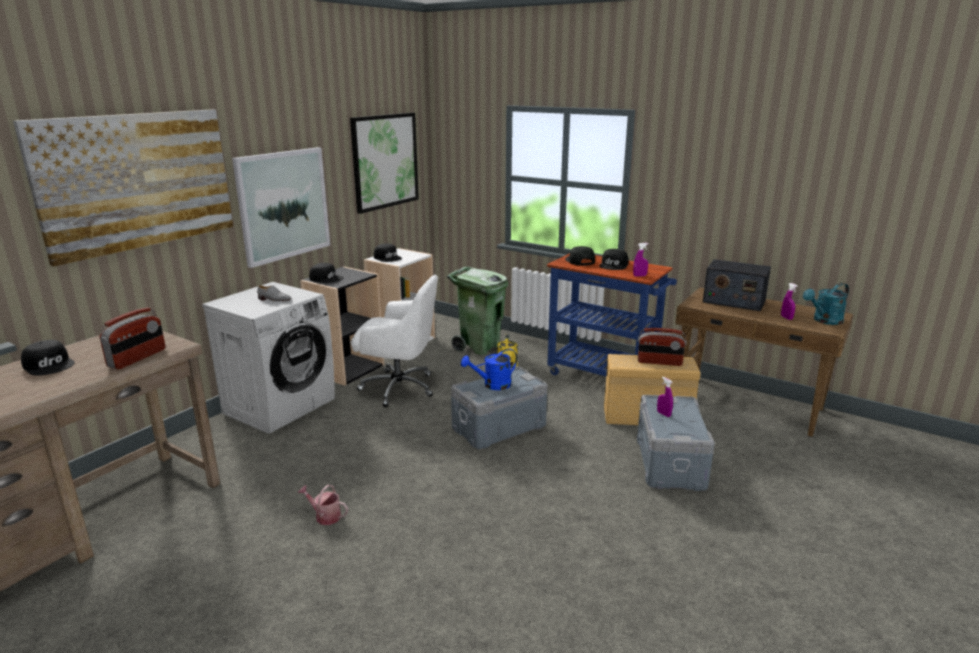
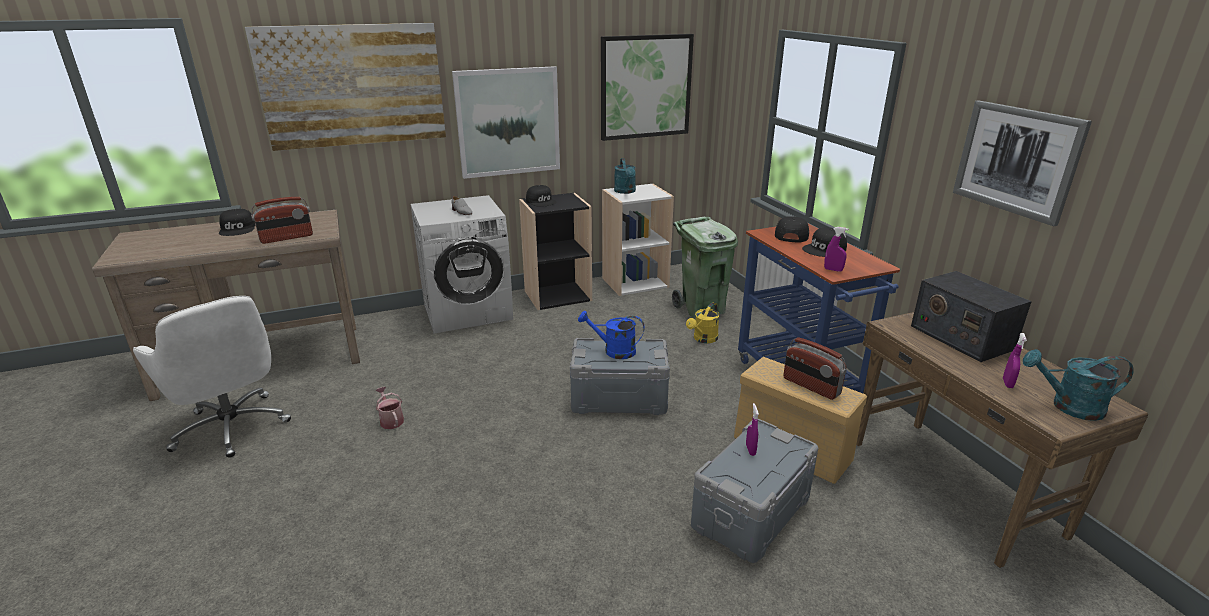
camera: 35 degrees right, 5 degrees up
(388, 258) = (626, 191): black cap -> turquoise watering can
(398, 388) = (577, 327): white office chair -> white office chair (231, 427)
(738, 179) = (1016, 160): none -> picture

